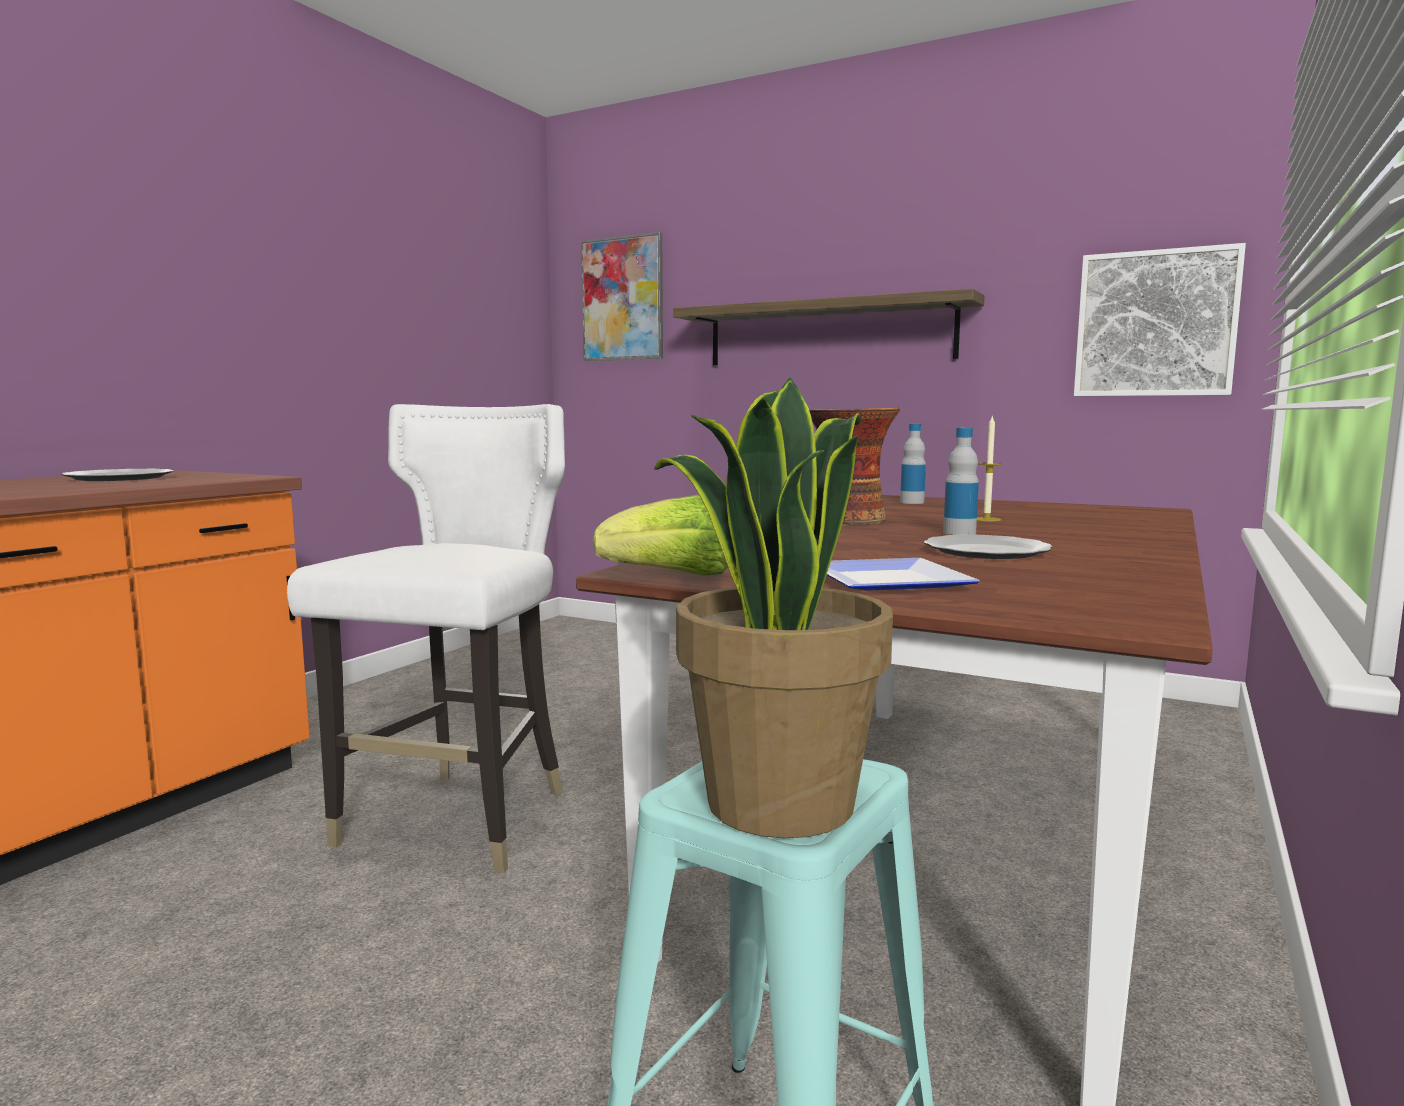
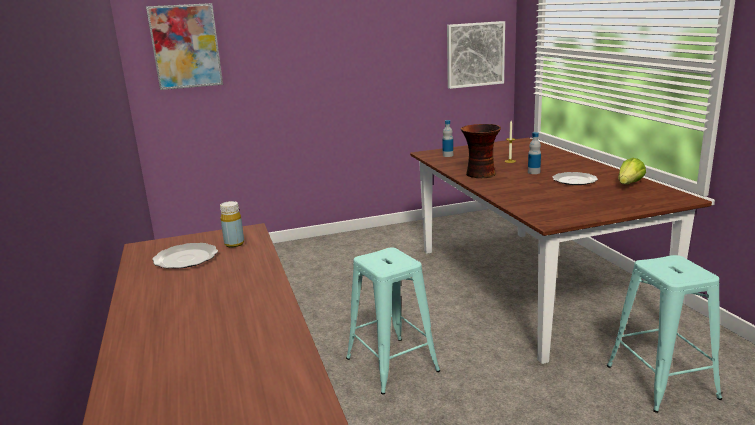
camera: 45 degrees left, 10 degrees up
(192, 479) = (234, 244): none -> yellow bottle
(459, 822) = (392, 364): white chair -> turquoise stool
(673, 576) = (565, 220): lettuce -> lettuce (629, 184)
(777, 803) = (688, 272): potted plant -> none
(828, 333) = (329, 64): shelf -> none
(882, 580) = (605, 203): plate -> none

